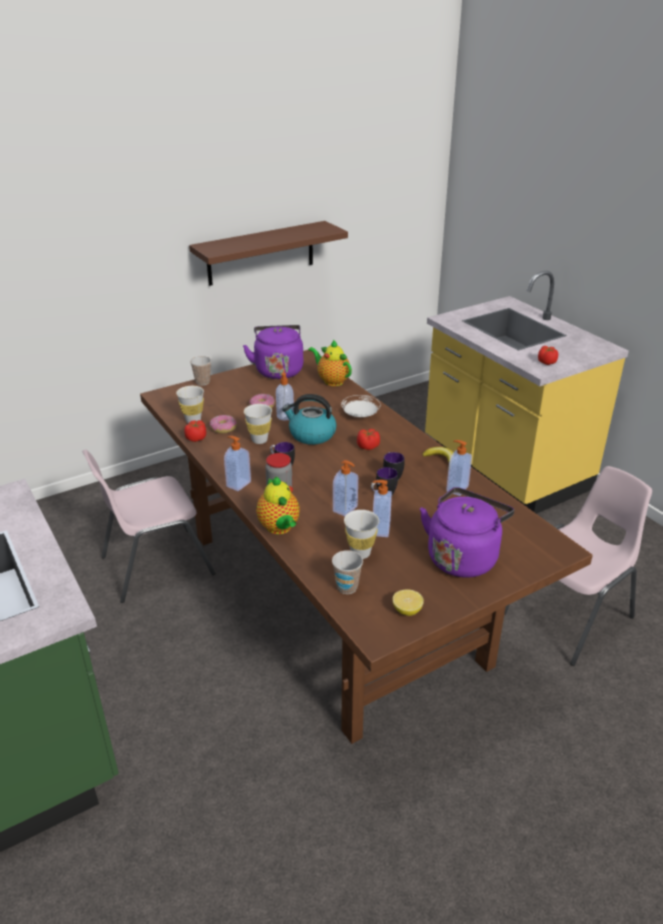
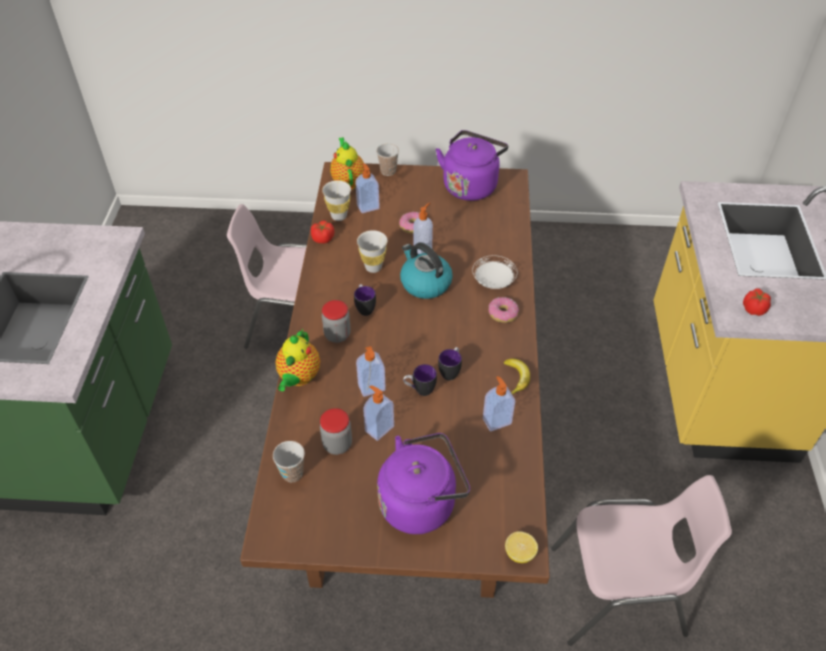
camera: 35 degrees right, 15 degrees up
(223, 428) = (355, 238): donut -> donut (502, 313)
(238, 484) = (310, 310): soap dispenser -> soap dispenser (368, 206)
(261, 253) = (531, 36): brown shelf -> none
(332, 381) = (509, 222): teapot -> teapot (348, 181)
(360, 553) = (337, 444): white cup -> jar
(368, 447) = (463, 324): tomato -> none
(407, 610) = (316, 528): lemon -> lemon (519, 553)

